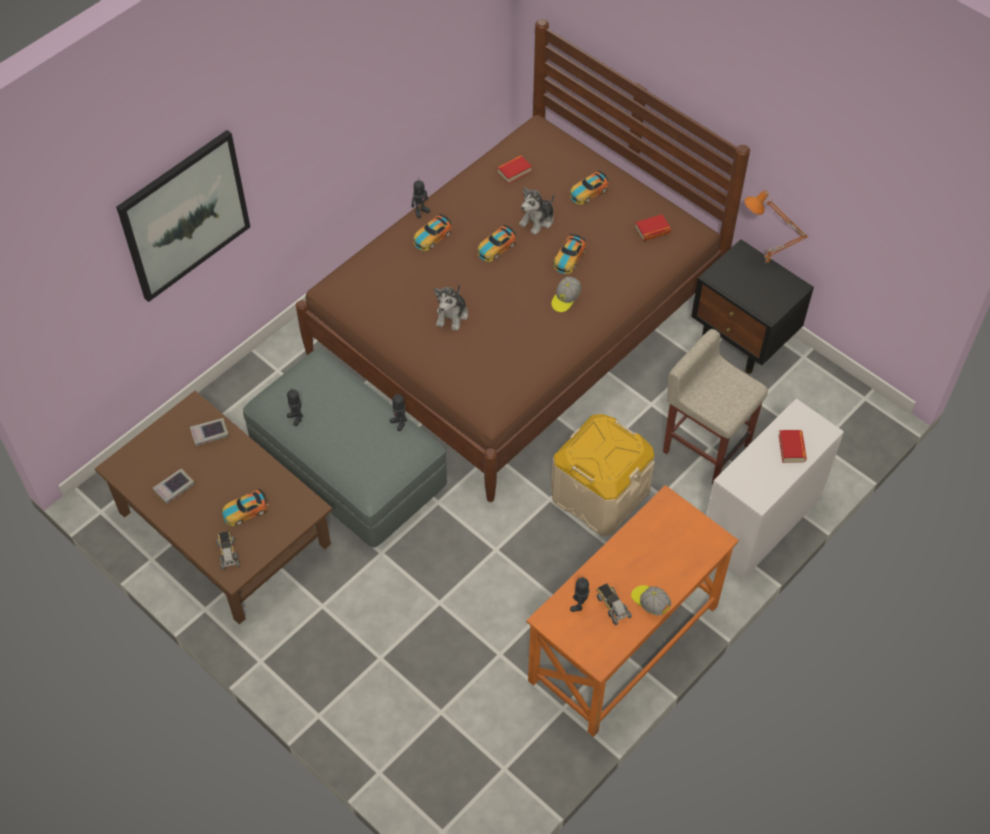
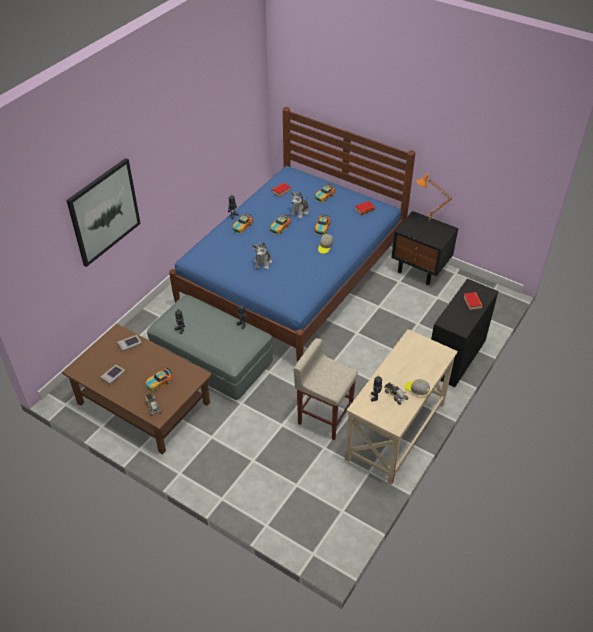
camera: 10 degrees left, 10 degrees down
(515, 324) = (292, 277): brown bed -> blue bed
(600, 494) = (361, 355): beige storage box -> none
(624, 644) = (396, 431): orange desk -> beige desk
(705, 448) = (414, 324): beige stool -> beige stool (324, 417)
(759, 521) = (455, 356): white dresser -> black dresser

